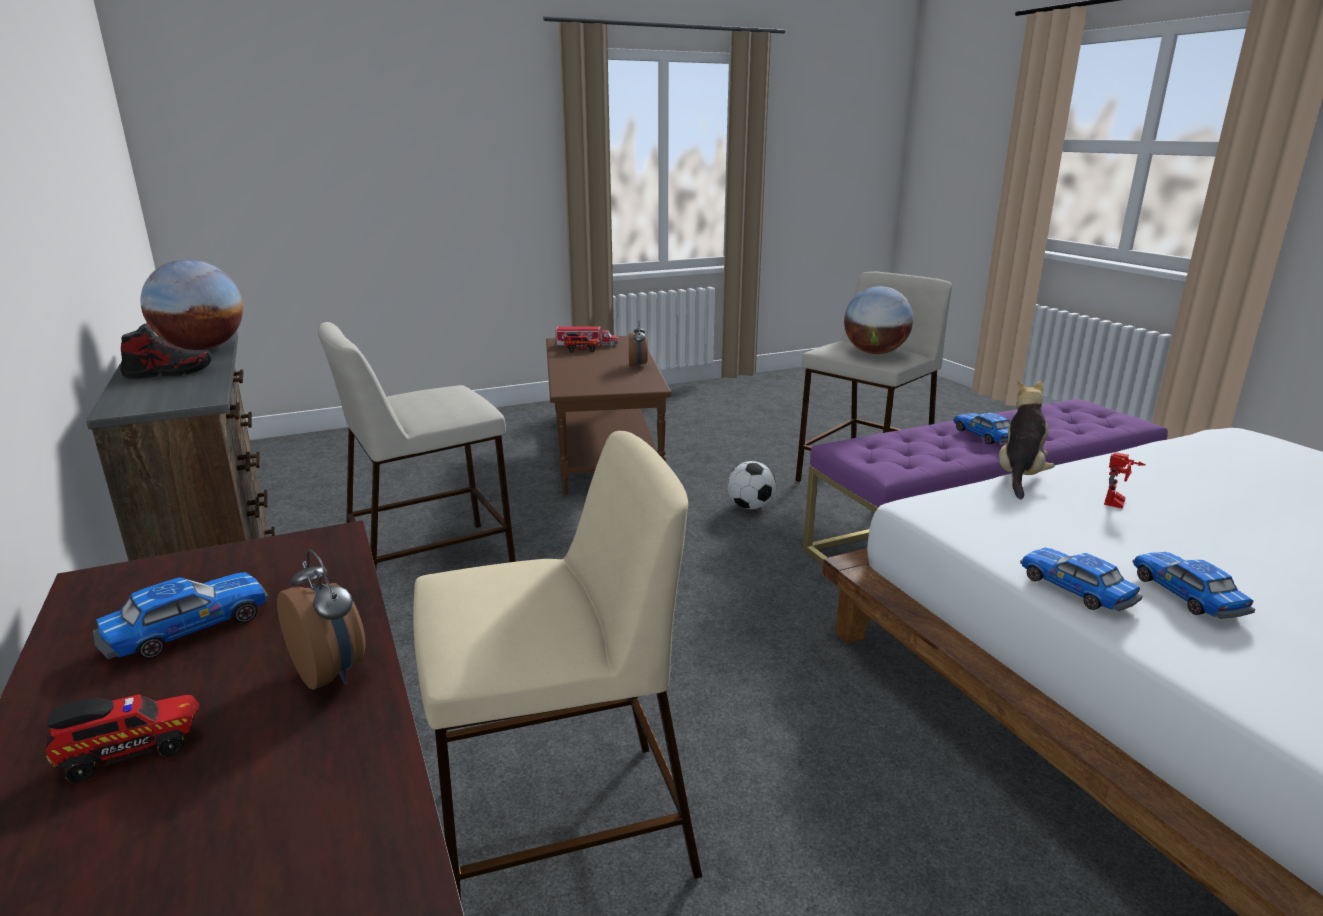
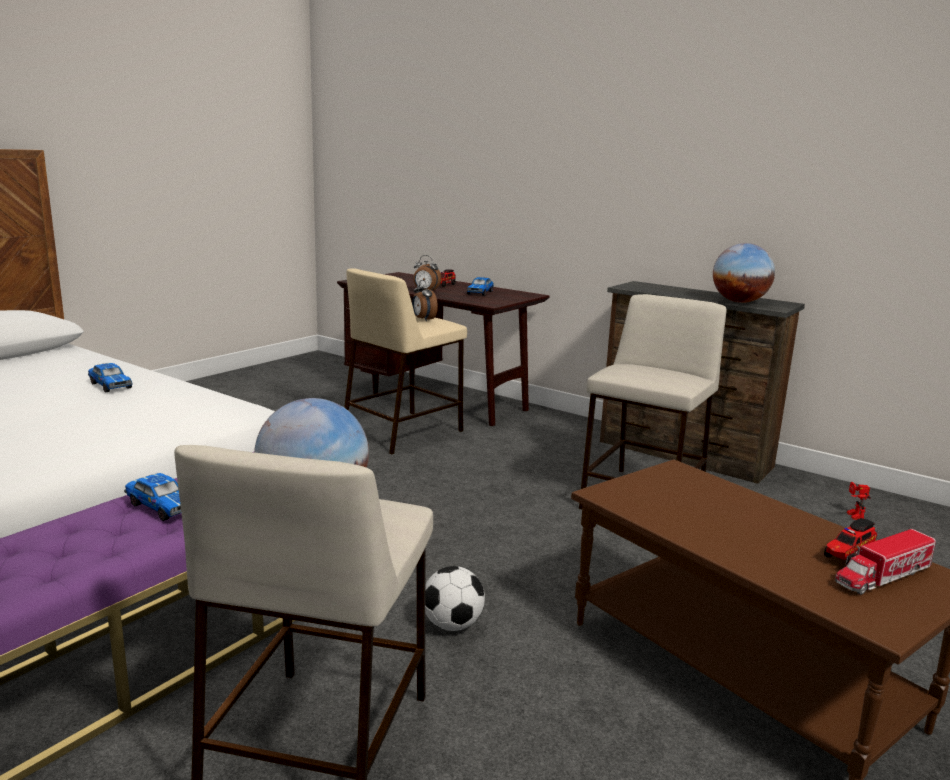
camera: 150 degrees right, 5 degrees down
(169, 373) = (689, 292): shoe -> none
(638, 366) = (694, 533): alarm clock -> alarm clock (423, 319)
(1019, 475) = (162, 437): plush toy -> none
(1076, 590) = (172, 383): toy car -> none
(1118, 503) = (93, 428): toy robot -> toy robot (852, 515)

